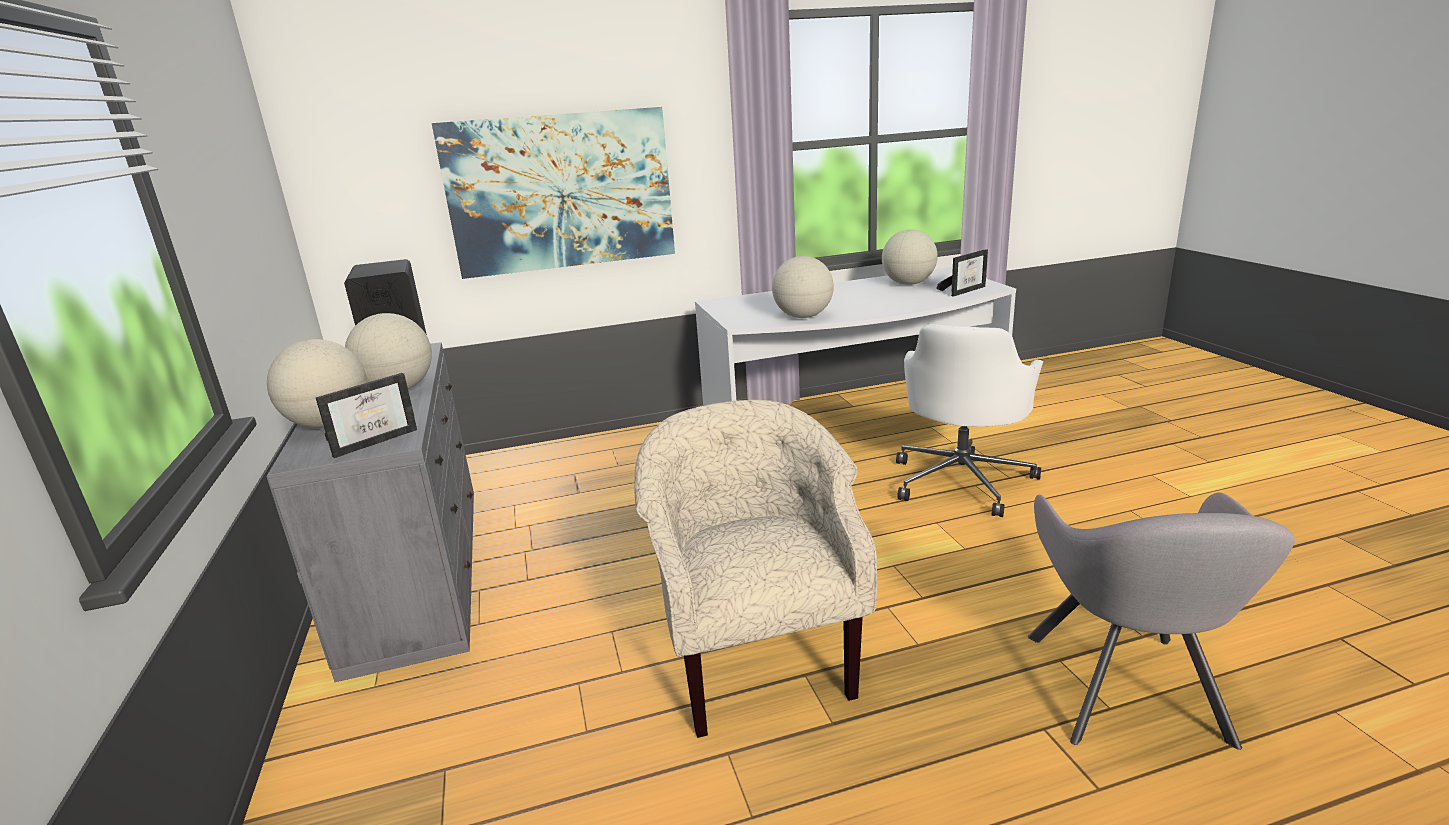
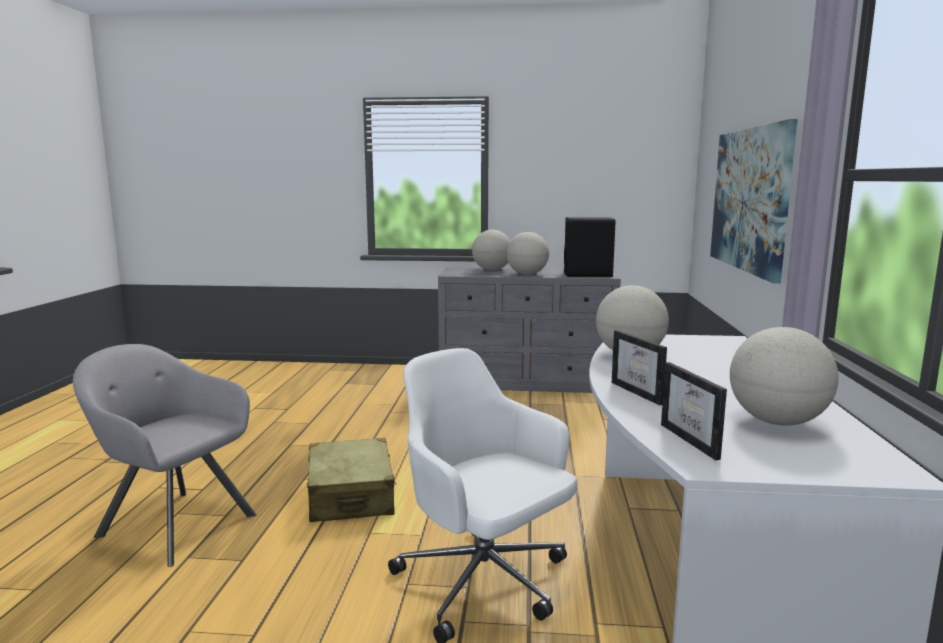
camera: 110 degrees right, 10 degrees down
(374, 440) = (459, 273): picture frame -> picture frame (643, 393)
(756, 665) = (352, 437): beige armchair -> none
(917, 588) = (351, 496): none -> beige suitcase

